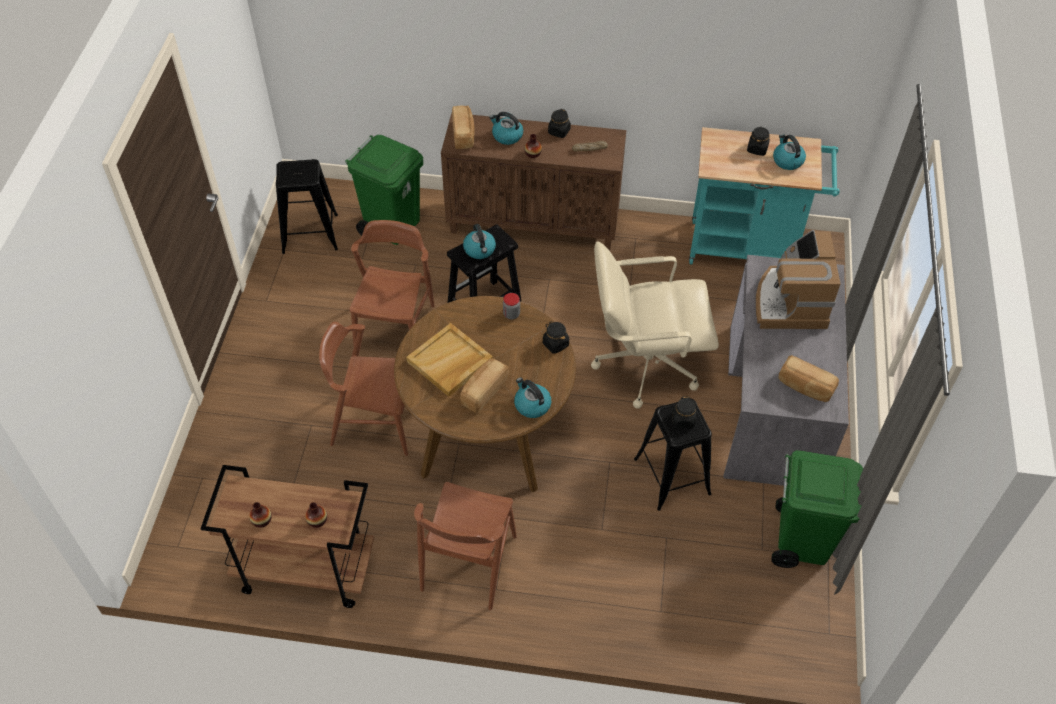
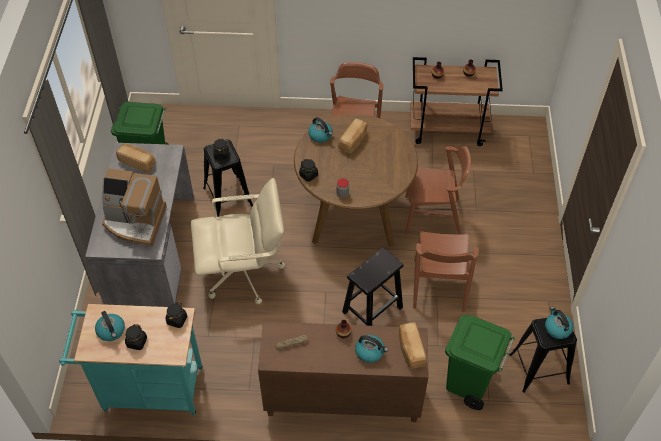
camera: 175 degrees right, 0 degrees up
(449, 362) = (379, 158): beige tray -> none
(480, 250) = (377, 267): kettle -> kettle (557, 328)
(559, 131) = (321, 361): black jar -> black jar (177, 320)
(790, 302) = (135, 222): coffee machine -> coffee machine turned 105 degrees clockwise

